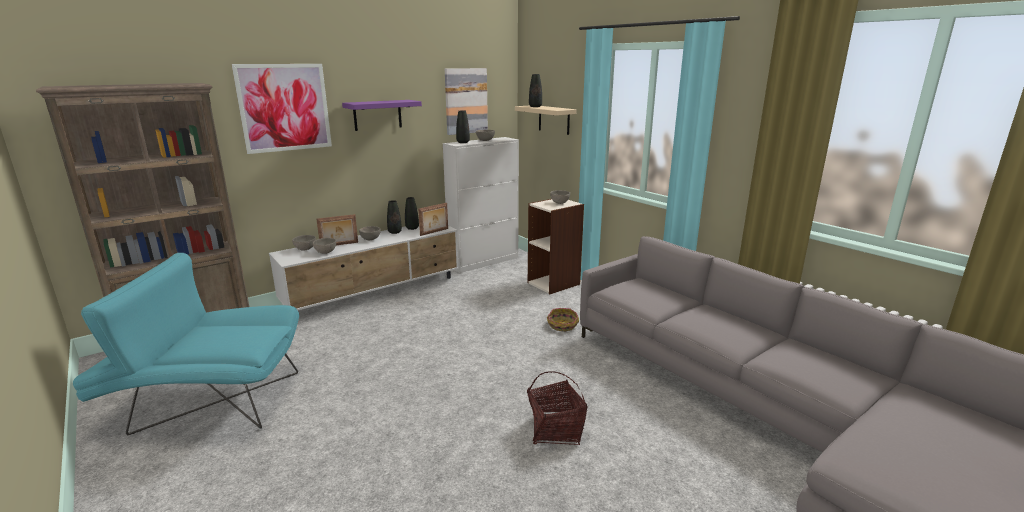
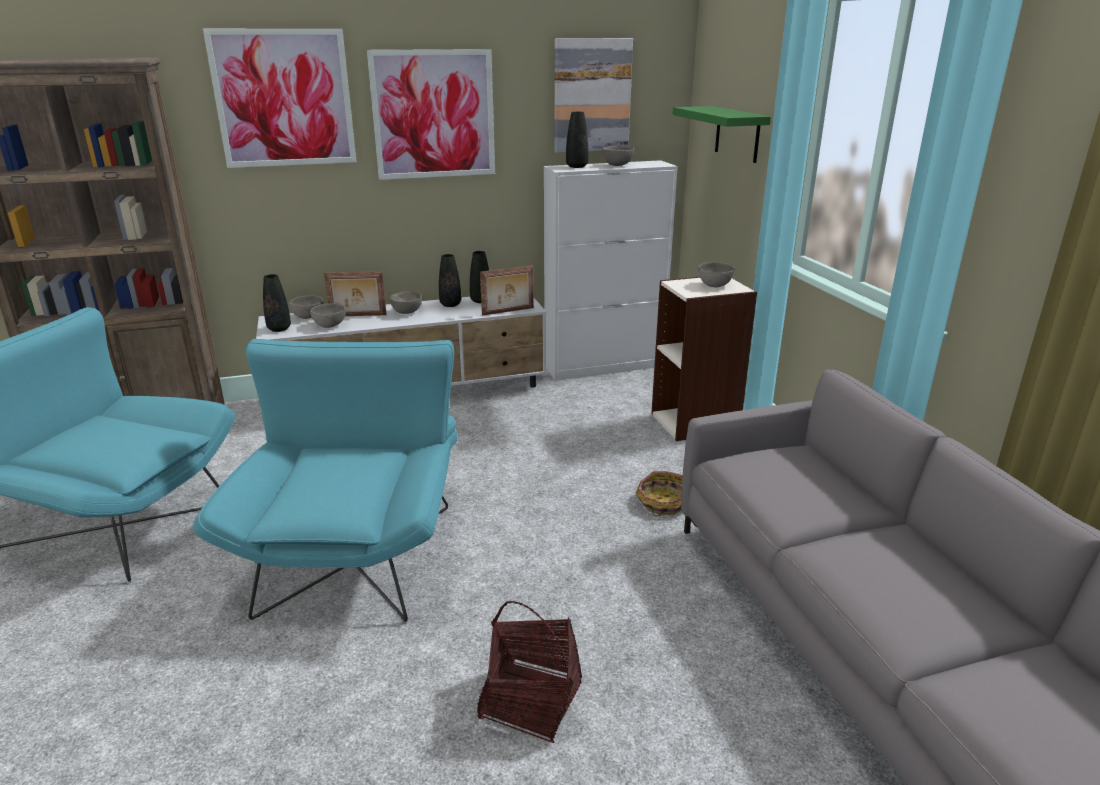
camera: 20 degrees right, 5 degrees up
(377, 115) = (433, 115): purple shelf -> picture
(402, 379) = (358, 546): none -> turquoise armchair
(535, 106) = (706, 109): black vase -> black vase (279, 329)
(554, 119) = (737, 134): beige shelf -> green shelf

